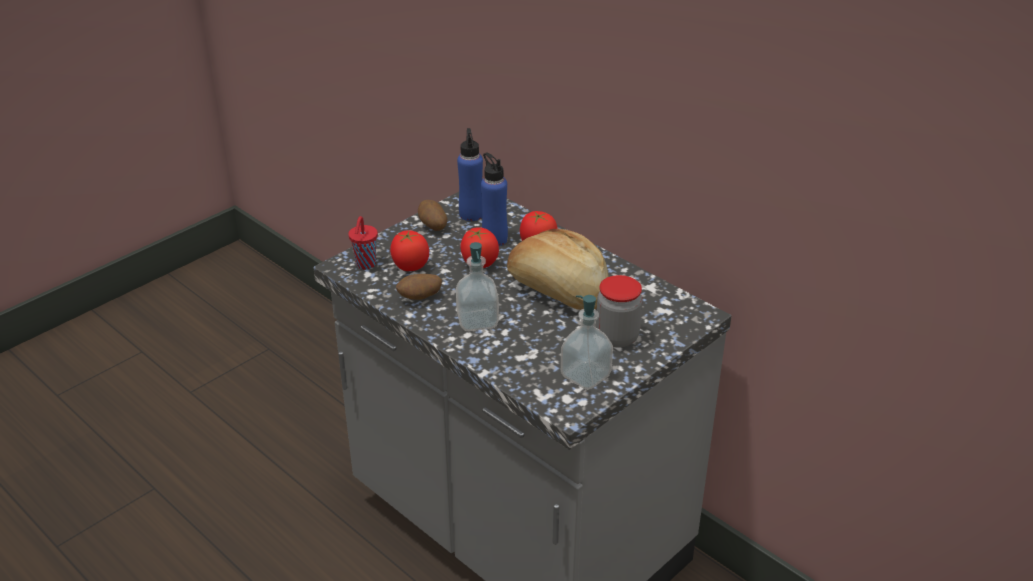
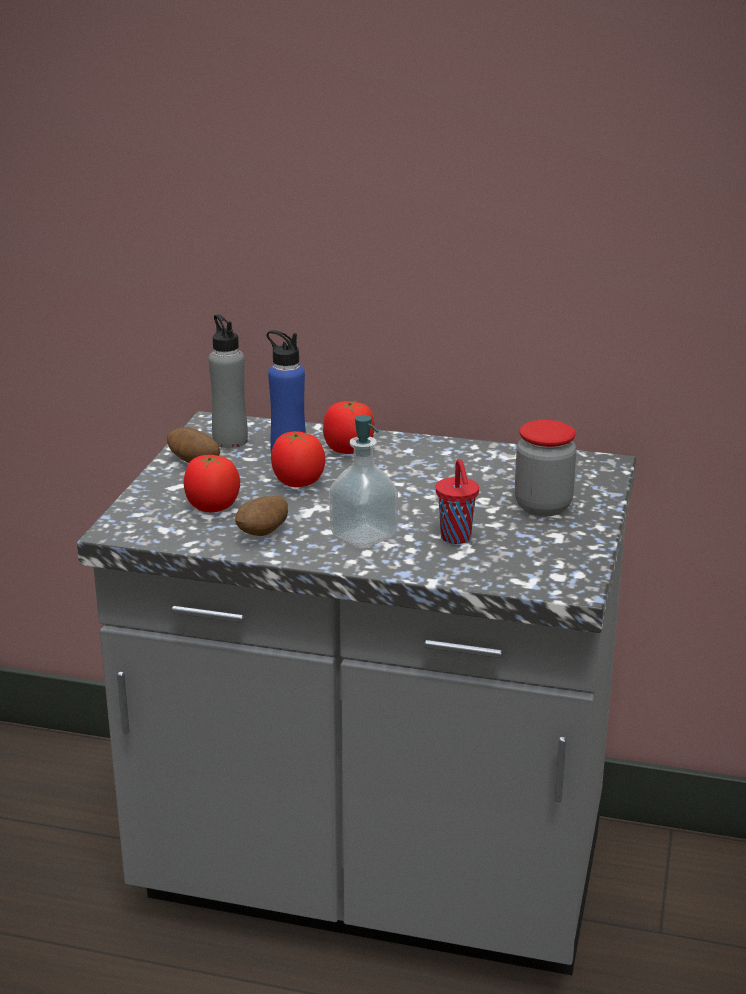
camera: 30 degrees left, 10 degrees down
(365, 265) = (150, 521): red cup -> red cup (456, 538)
(471, 214) = (230, 441): blue bottle -> grey bottle
(558, 290) = (424, 483): bread -> none
(585, 376) = (553, 550): soap dispenser -> none

